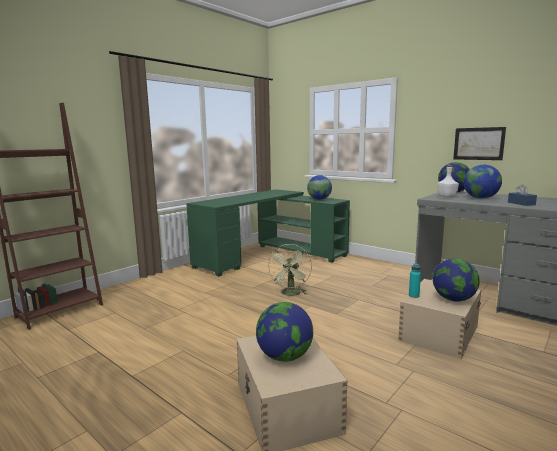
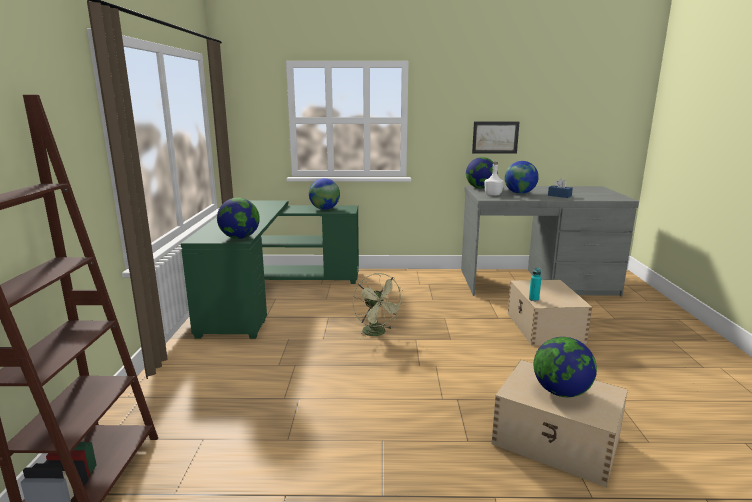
camera: 40 degrees left, 5 degrees up
(453, 299) = (561, 294): globe -> globe (240, 238)

